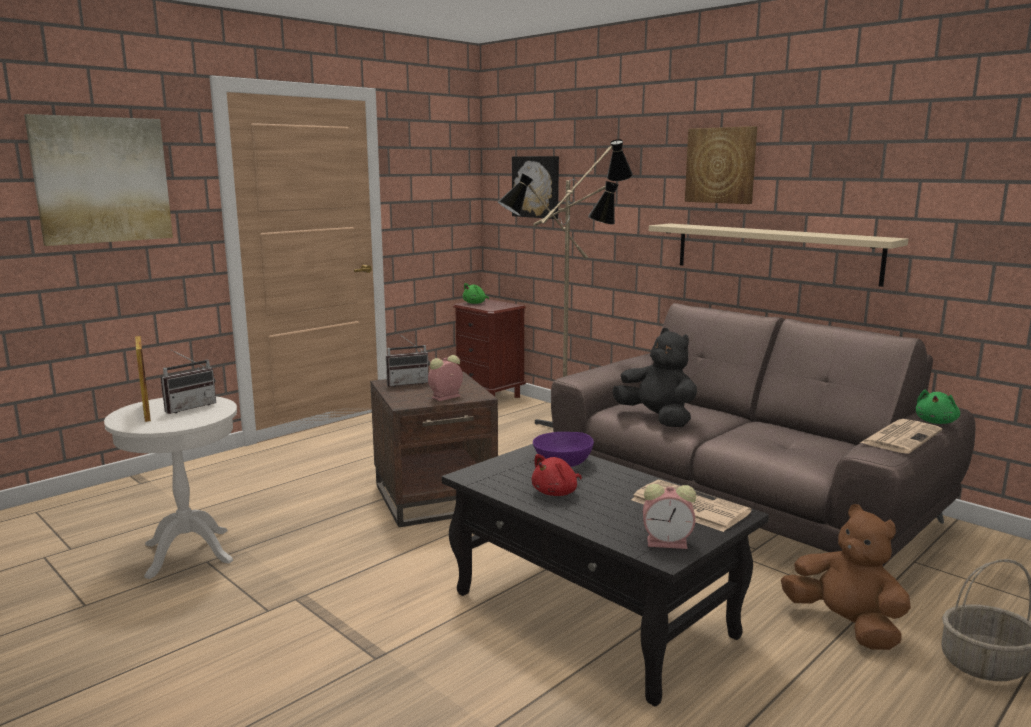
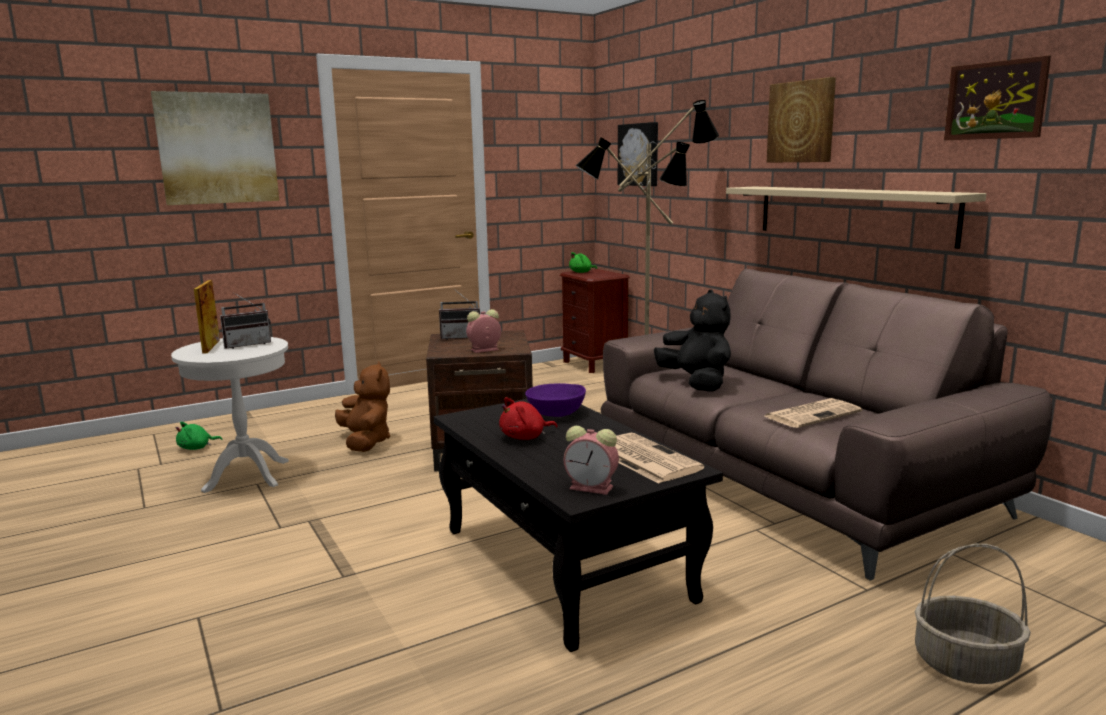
camera: 15 degrees right, 0 degrees up
(845, 625) = (825, 605): brown plush toy -> brown plush toy (365, 442)
(901, 437) = (929, 409): newspaper -> newspaper (812, 414)
(916, 158) = (995, 100): none -> picture
(936, 422) = (989, 398): green plush toy -> green plush toy (197, 448)

